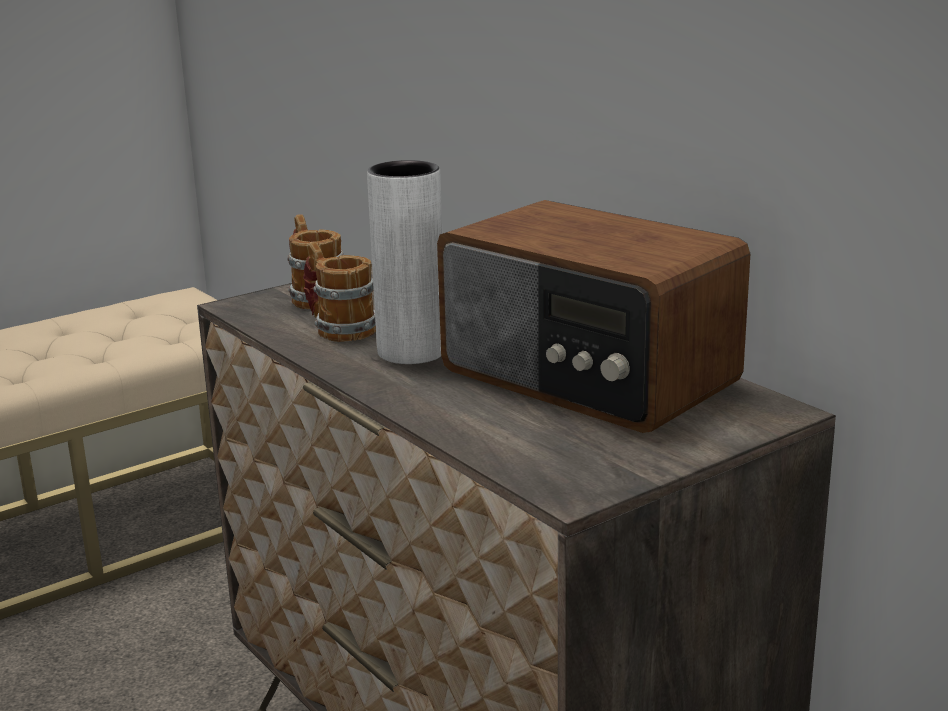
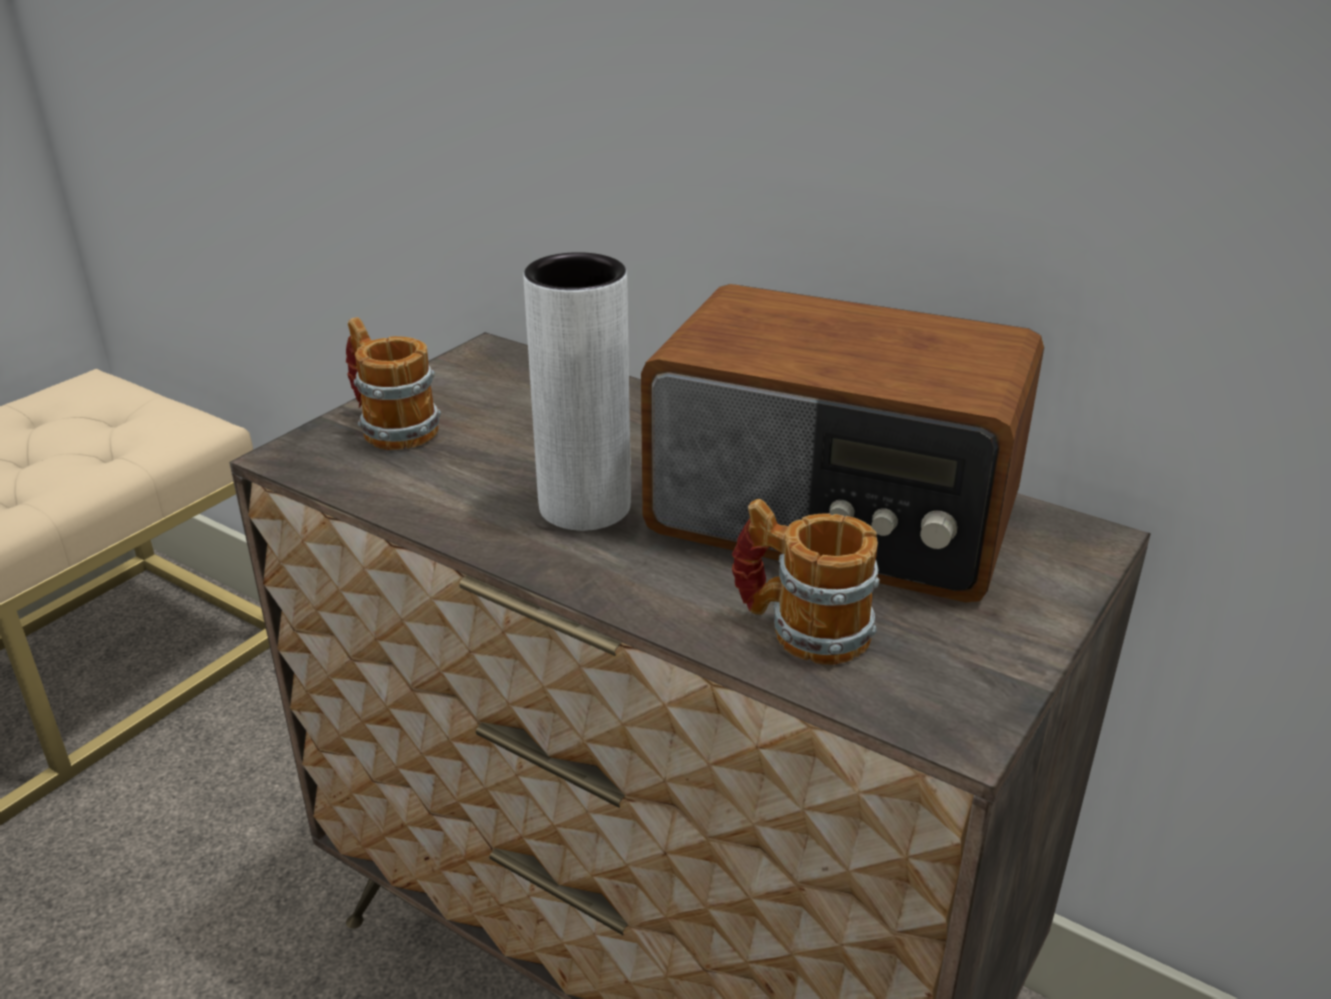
camera: 20 degrees left, 10 degrees up
(338, 328) = (459, 478): mug -> mug (801, 628)

